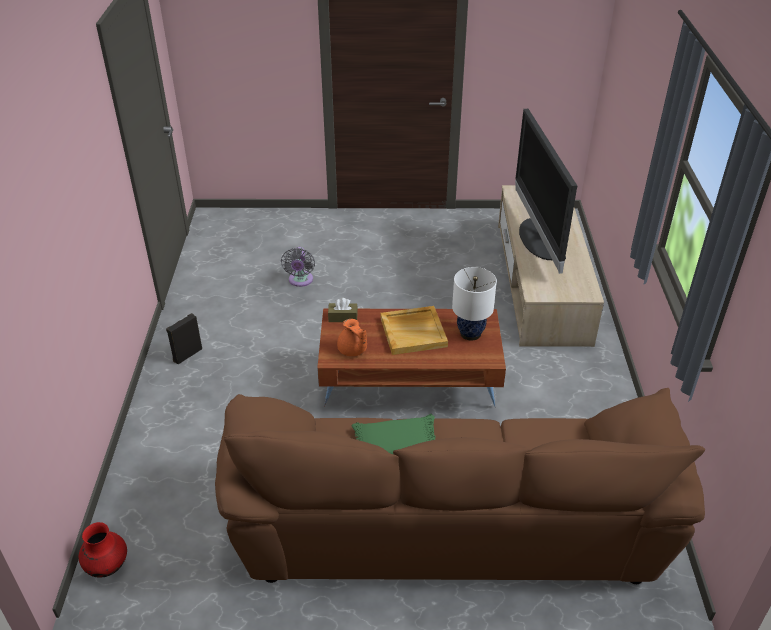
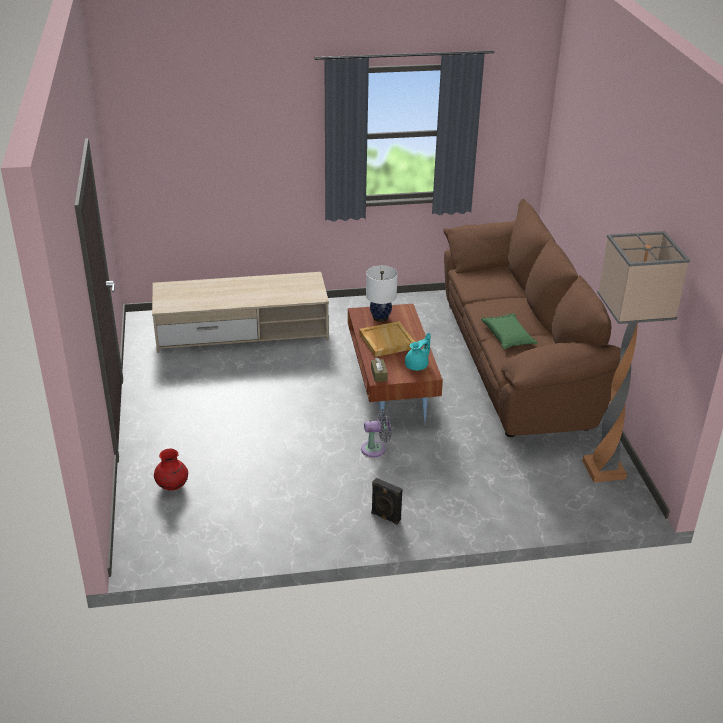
camera: 100 degrees left, 5 degrees down
(107, 566) = (617, 505): red vase -> red vase (172, 486)
(176, 573) = (605, 470): none -> floor lamp
(300, 281) = (258, 463): grey fan -> grey fan (376, 449)
(353, 350) = (417, 365): orange teapot -> turquoise teapot
(538, 239) = (242, 295): television -> none

